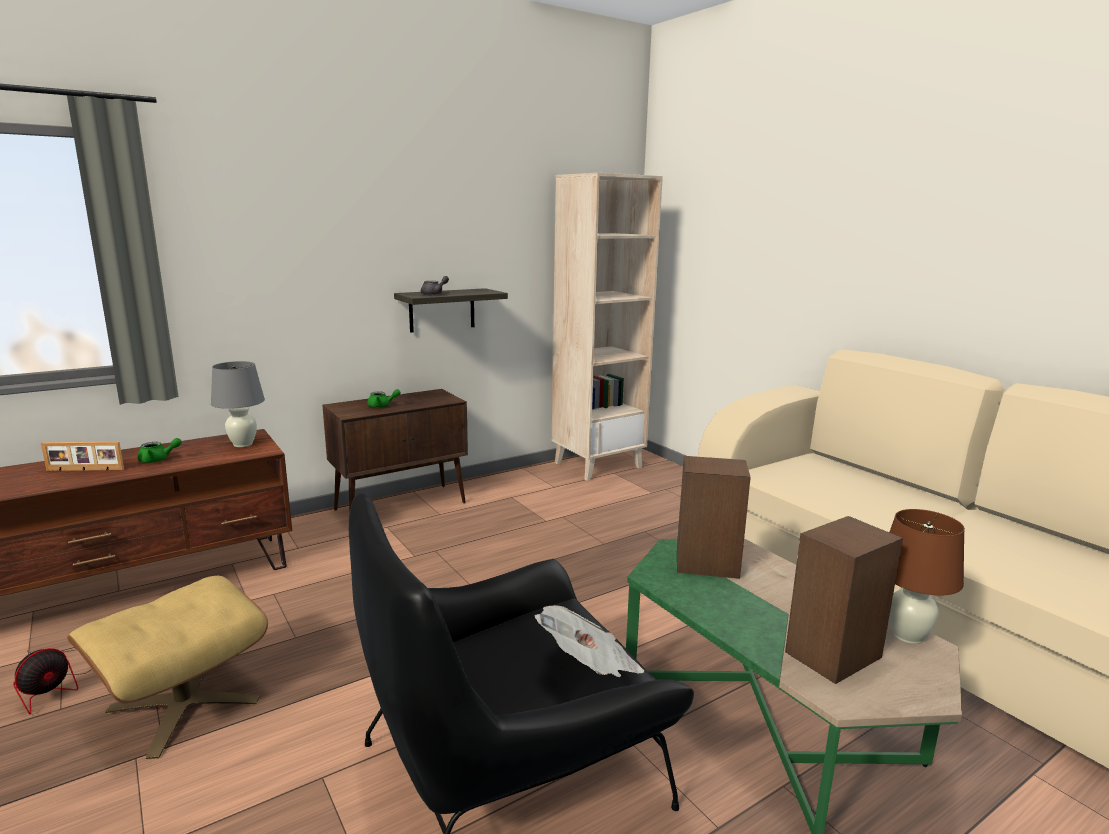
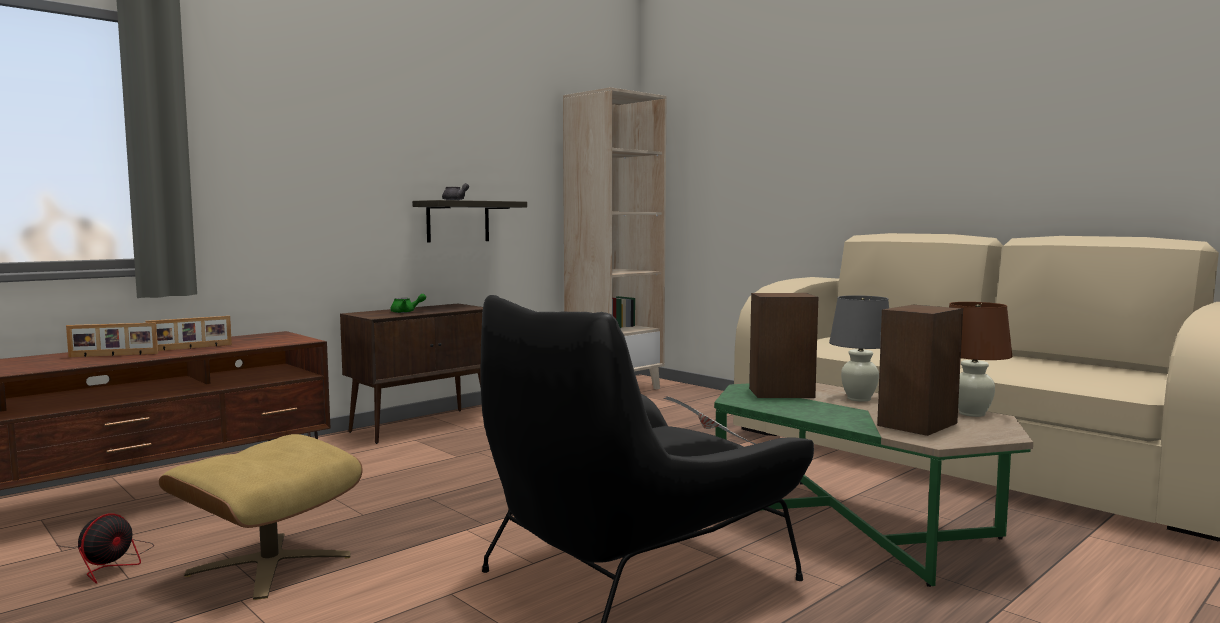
camera: 10 degrees left, 10 degrees down
(158, 460) = (190, 348): green teapot -> picture frame
(243, 444) = (275, 338): grey table lamp -> grey table lamp (859, 399)

